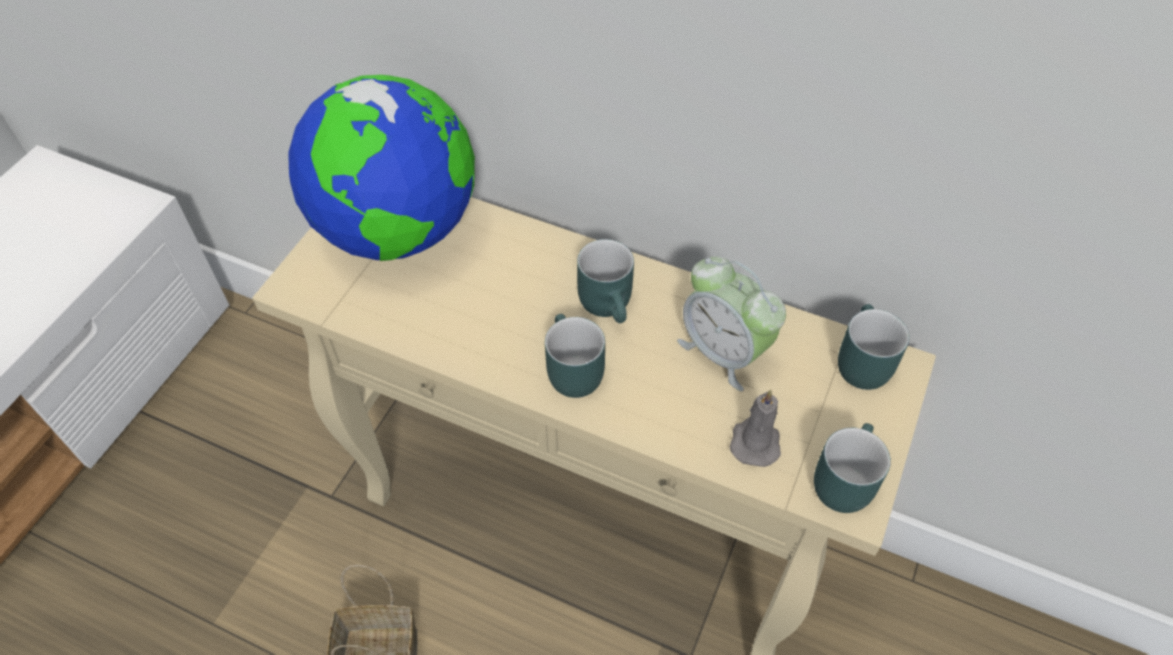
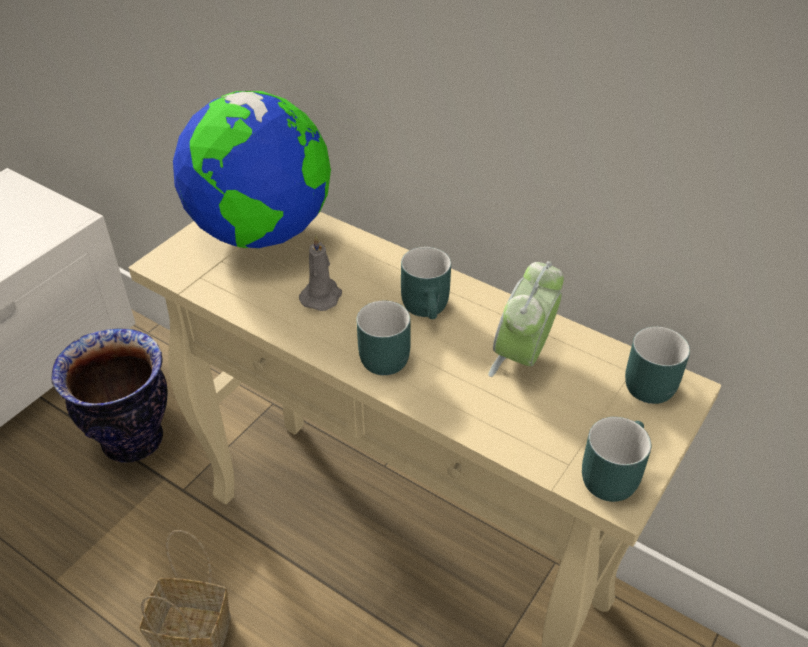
camera: 10 degrees right, 10 degrees down
(262, 446) = (134, 440): none -> vase
(724, 352) = (522, 357): alarm clock -> alarm clock turned 60 degrees clockwise
(755, 441) = (535, 431): grey candle -> grey candle (322, 296)

